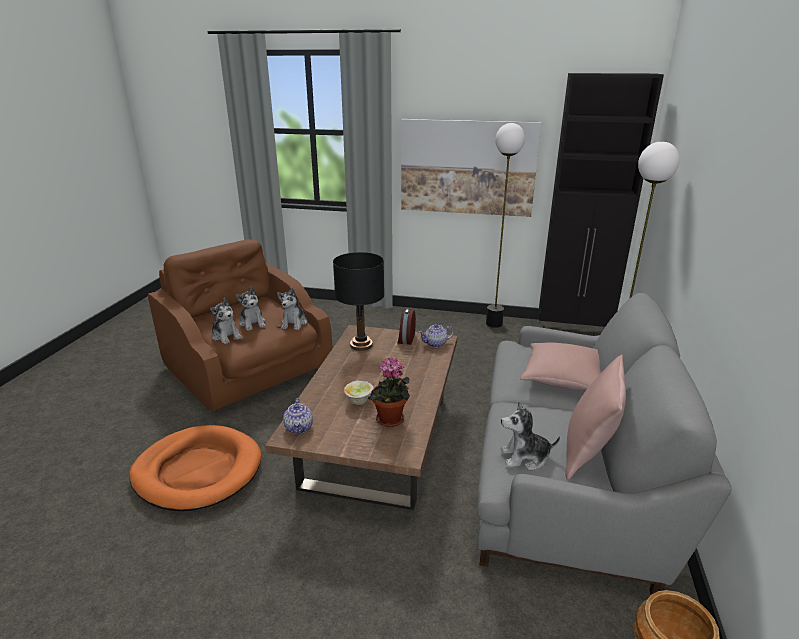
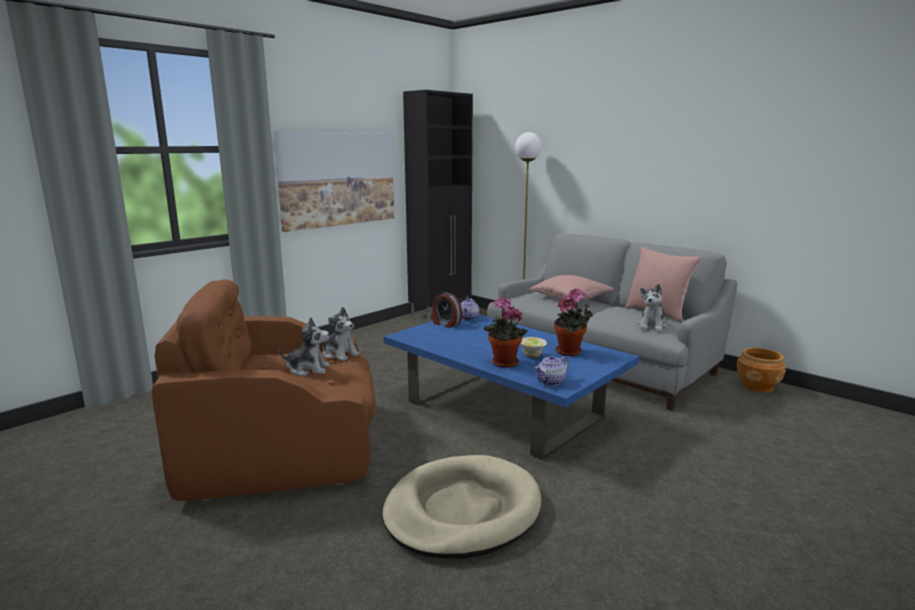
camera: 60 degrees left, 10 degrees down
(198, 471) = (462, 511): orange dog bed -> beige dog bed
(226, 336) = (315, 386): plush toy -> none
(299, 428) = (551, 382): teapot -> teapot turned 120 degrees clockwise
(327, 392) = (503, 363): none -> potted plant
(361, 345) = (433, 339): black table lamp -> none
(379, 440) = (505, 409): brown coffee table -> blue coffee table
(494, 323) = (388, 327): floor lamp -> none

